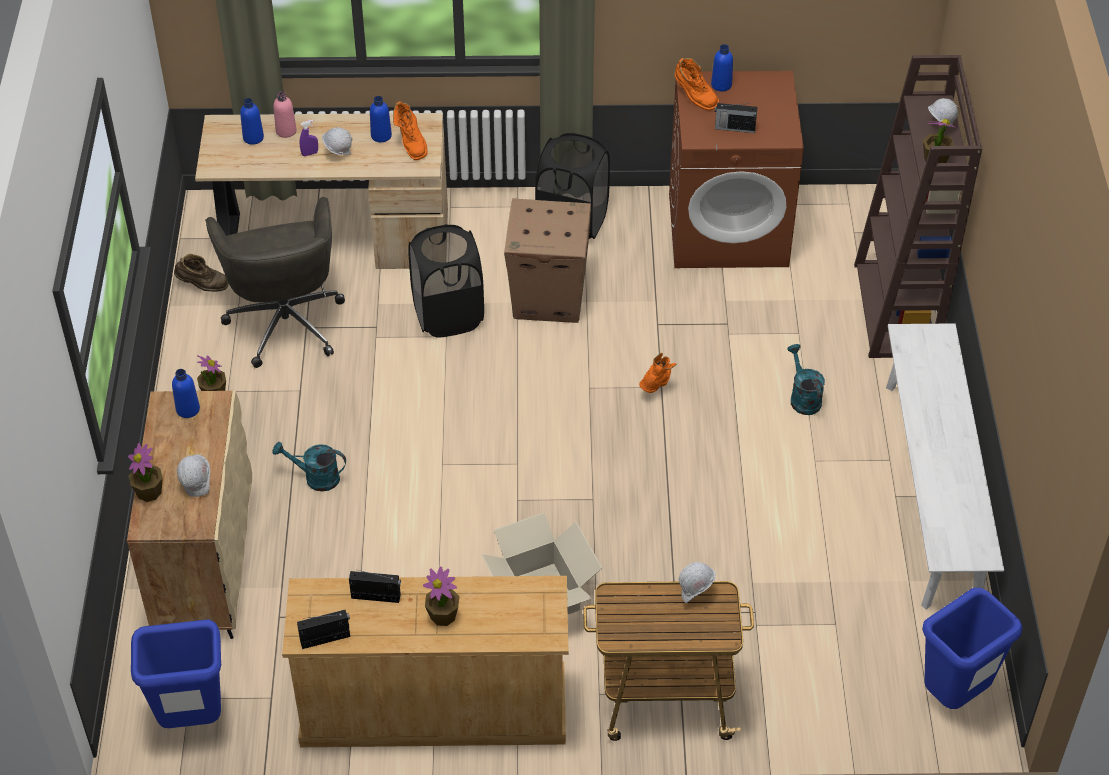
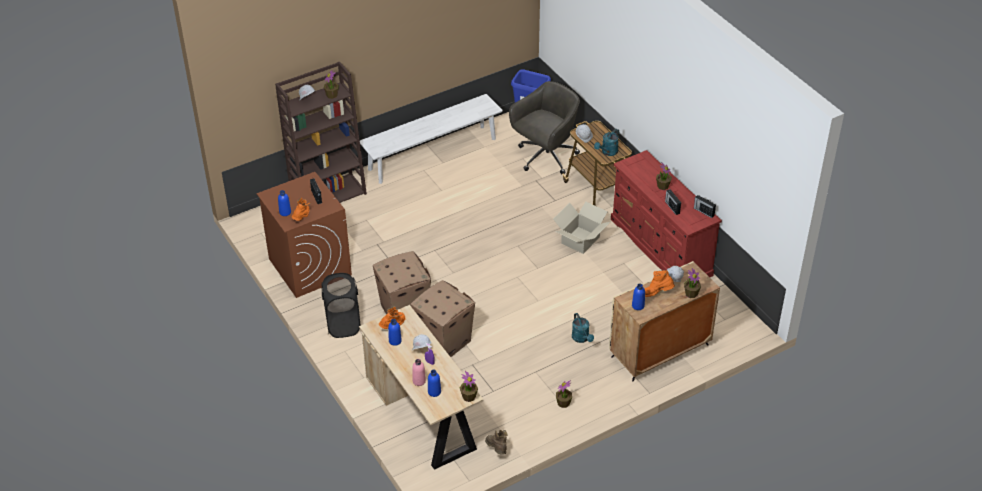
camera: 120 degrees left, 5 degrees down
(191, 720) = (733, 313): blue trash can -> none
(213, 166) = (468, 396): none -> potted plant
(285, 321) = (495, 401): grey office chair -> grey office chair (545, 157)
(432, 709) = (661, 247): beige dresser -> red dresser
(448, 315) = (444, 341): black laundry basket -> cardboard box
(656, 385) = (435, 252): orange boot -> orange boot (657, 293)
(803, 397) = (407, 205): turquoise watering can -> turquoise watering can (607, 152)

